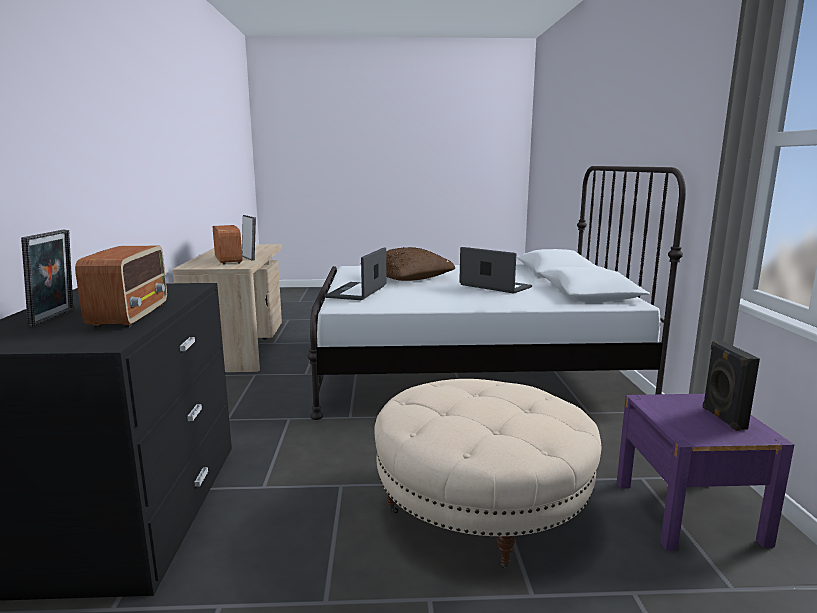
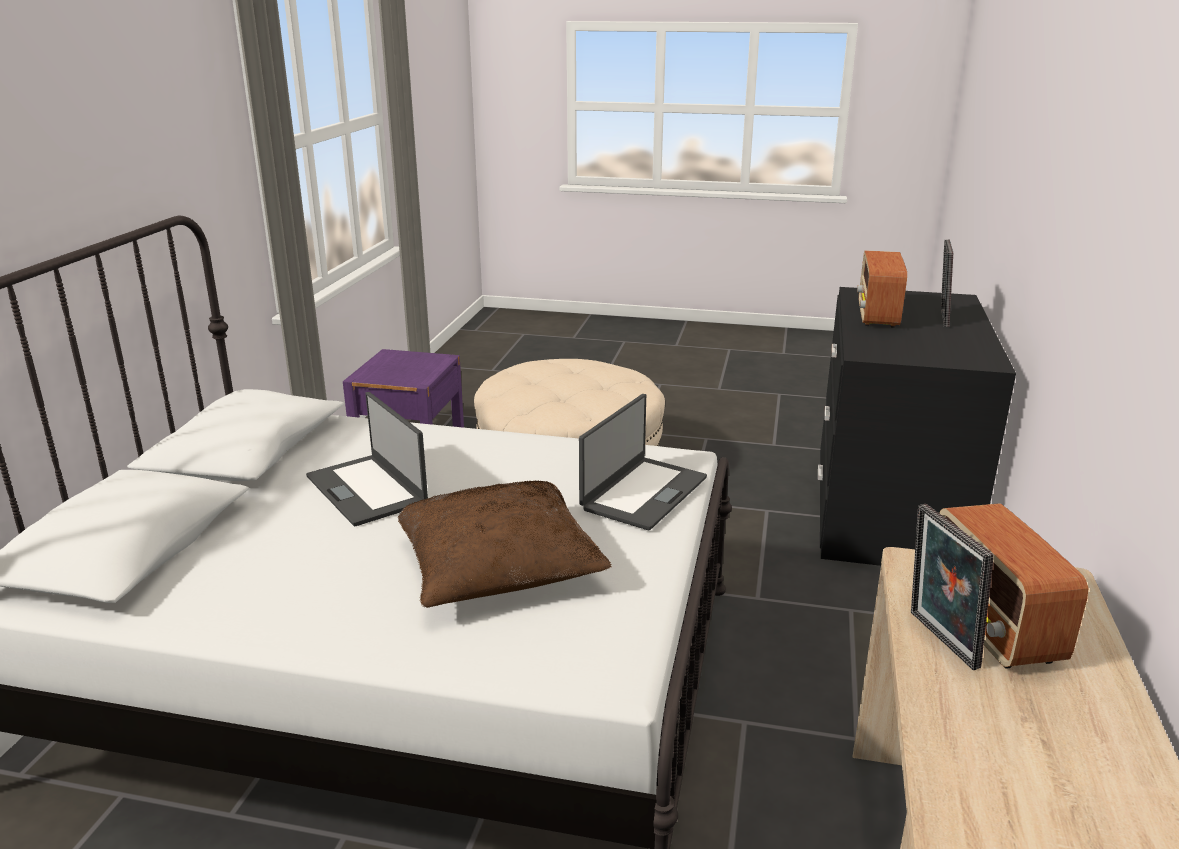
camera: 165 degrees left, 10 degrees up
(722, 418) = (391, 364): black speaker -> none

